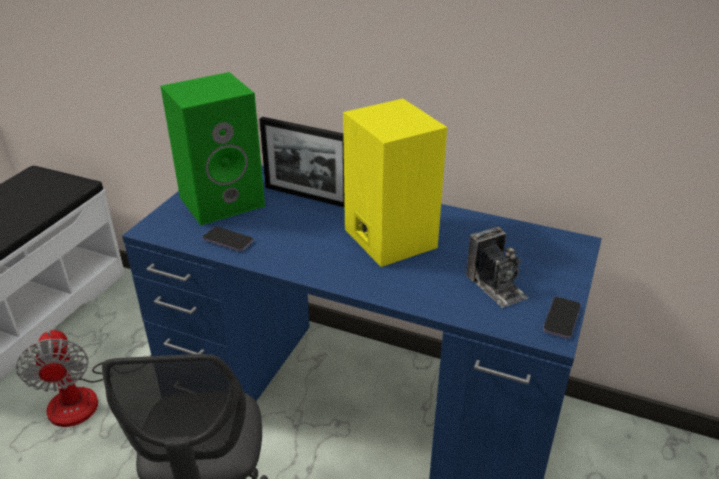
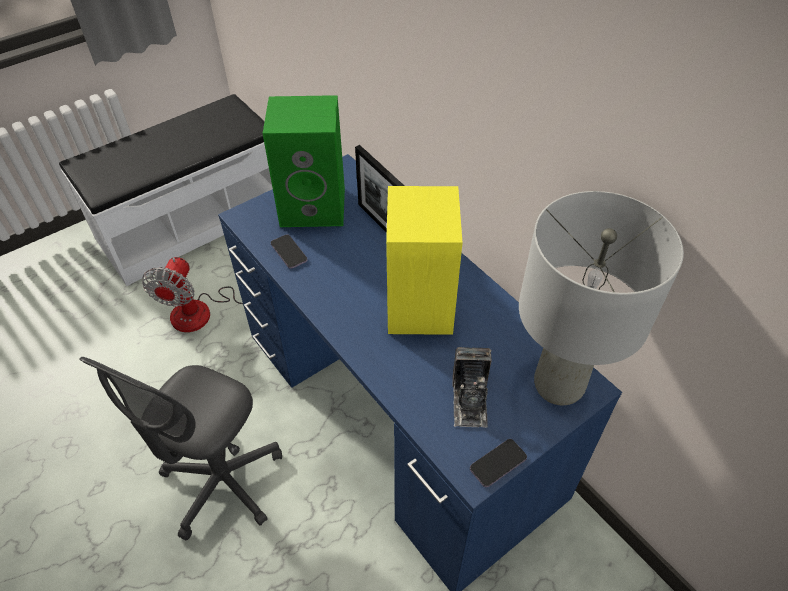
camera: 30 degrees right, 15 degrees up
(553, 251) = (557, 385): none -> grey table lamp

